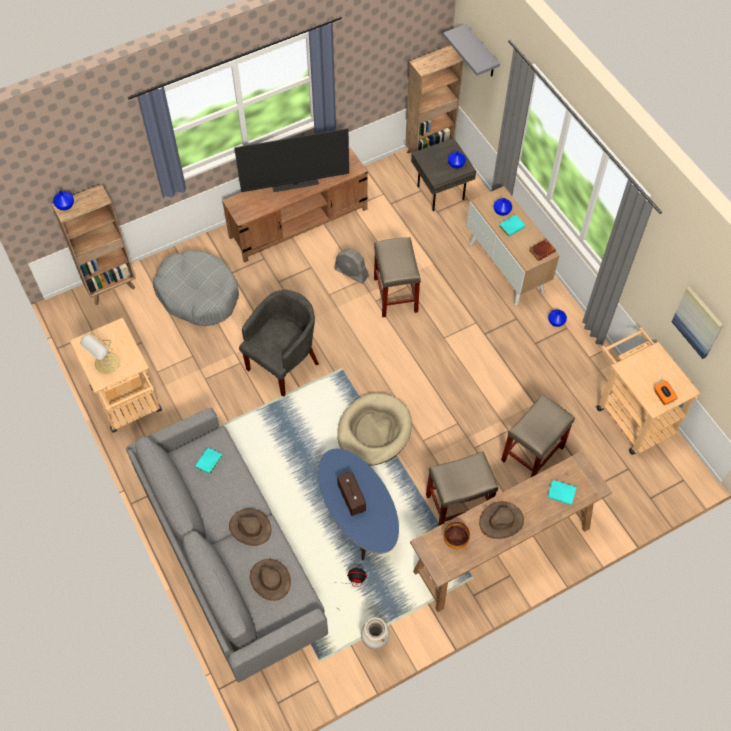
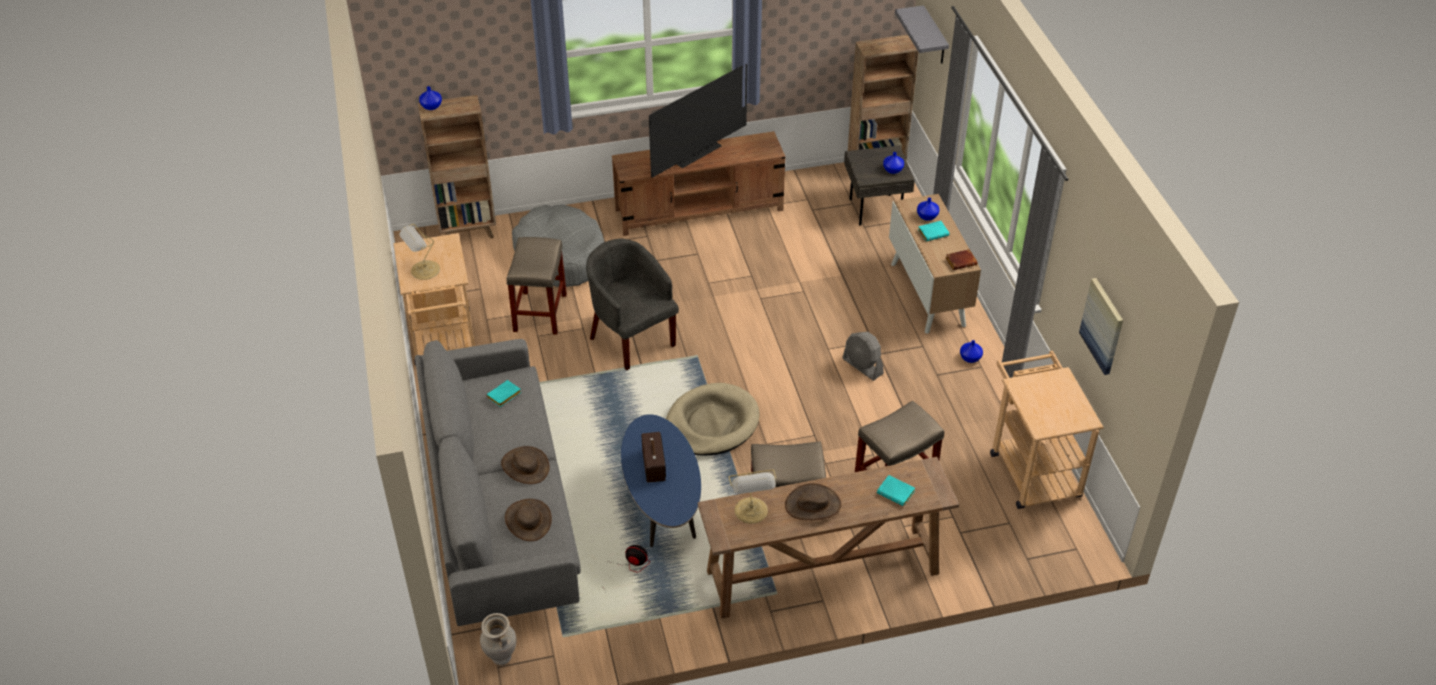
camera: 15 degrees right, 15 degrees down
(283, 363) = (631, 338): grey armchair -> grey armchair turned 90 degrees counterclockwise
(295, 185) = (698, 155): television -> television turned 45 degrees counterclockwise
(351, 273) = (742, 267): grey fan -> grey fan (862, 366)
(374, 641) = (634, 631): beige vase -> beige vase (501, 658)
(395, 294) = (786, 296): beige stool -> beige stool (540, 312)
(455, 540) = (751, 512): bowl -> table lamp
(663, 397) = (1055, 421): orange tissue box -> none

